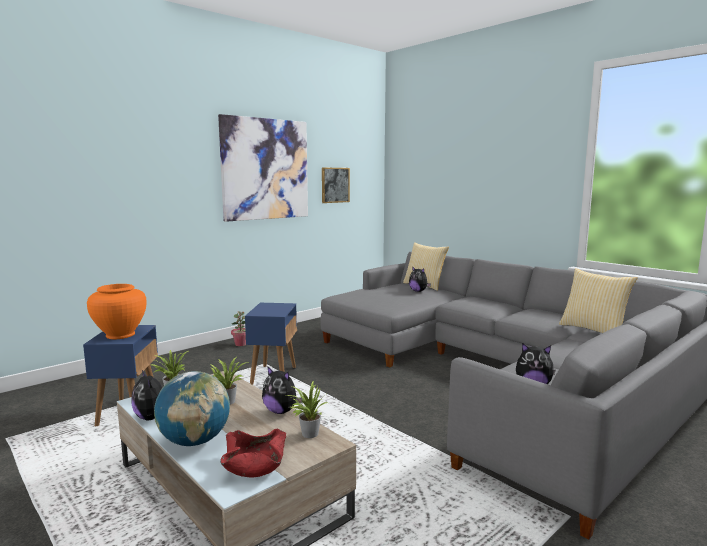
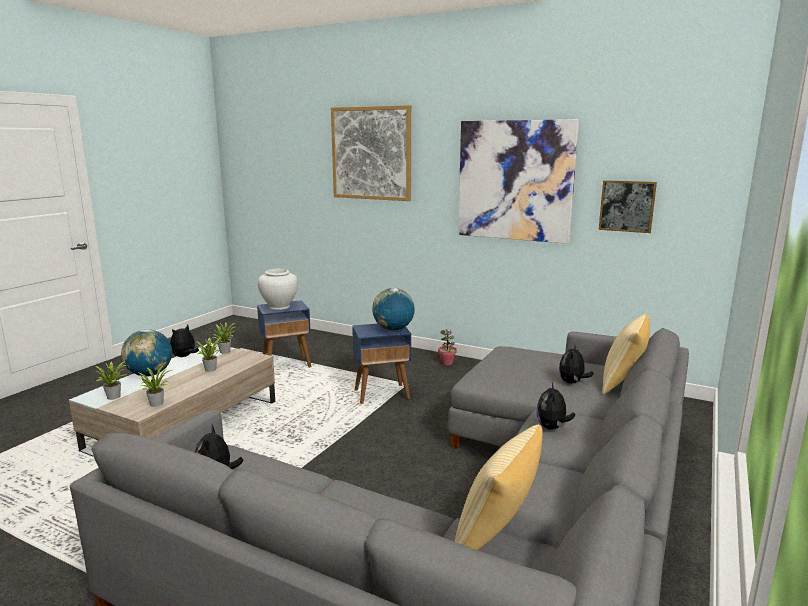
camera: 70 degrees right, 5 degrees up
(115, 141) = (371, 153): none -> picture
(120, 335) = (279, 307): orange vase -> white vase
(255, 464) = (115, 396): red bowl -> potted plant
(279, 306) = (393, 329): none -> globe
(281, 411) = (195, 388): plush toy -> plush toy (552, 427)

